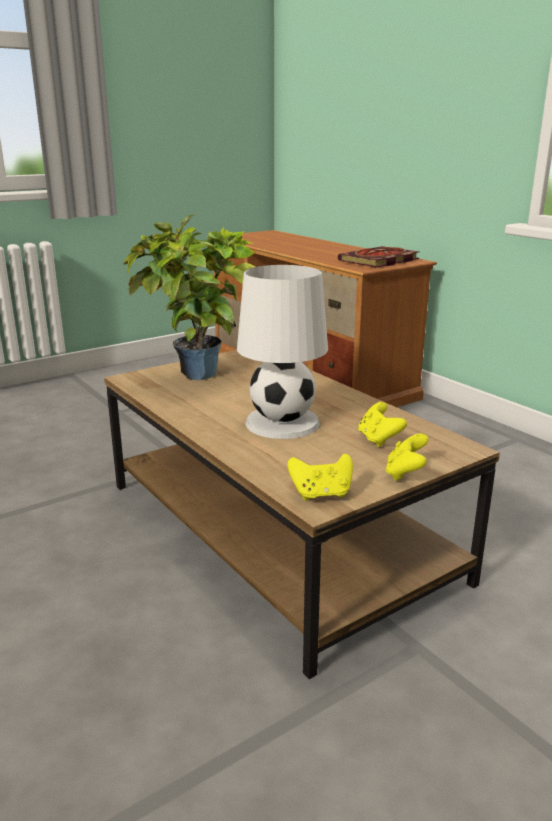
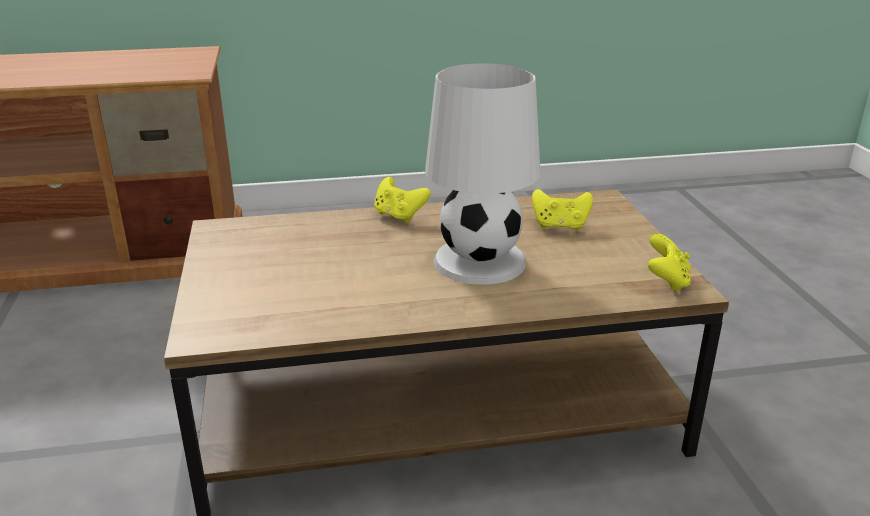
camera: 65 degrees left, 5 degrees up
(196, 378) = (271, 283): potted plant -> none
(379, 261) = (166, 61): book -> none
(405, 474) = (641, 235): yellow game controller -> yellow game controller (399, 216)

